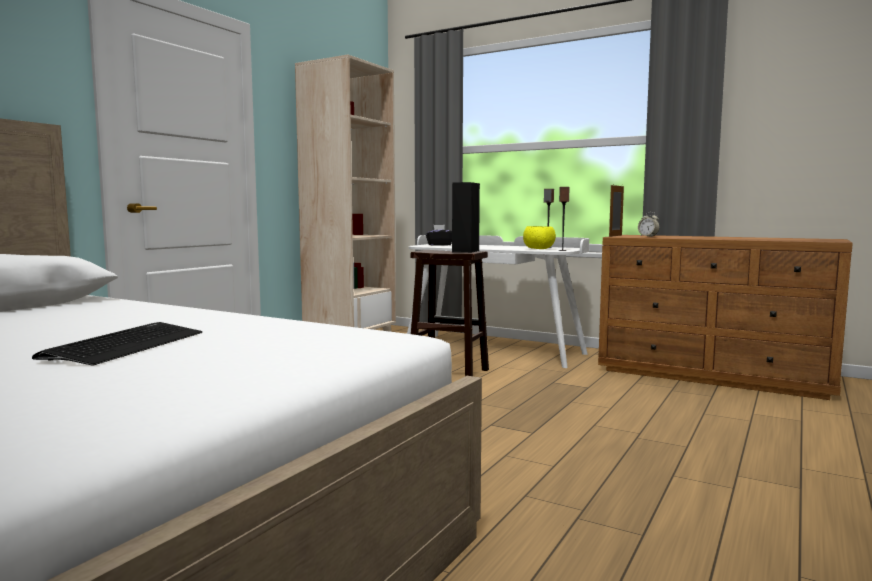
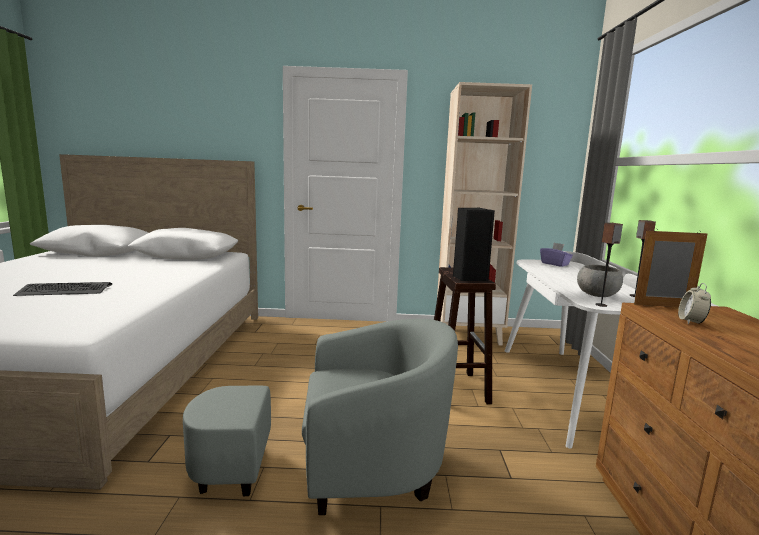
camera: 60 degrees right, 5 degrees up
(439, 245) = (555, 264): black tissue box -> purple tissue box
(535, 429) = (338, 469): none -> grey armchair
(538, 249) = (596, 295): yellow bowl -> grey bowl

